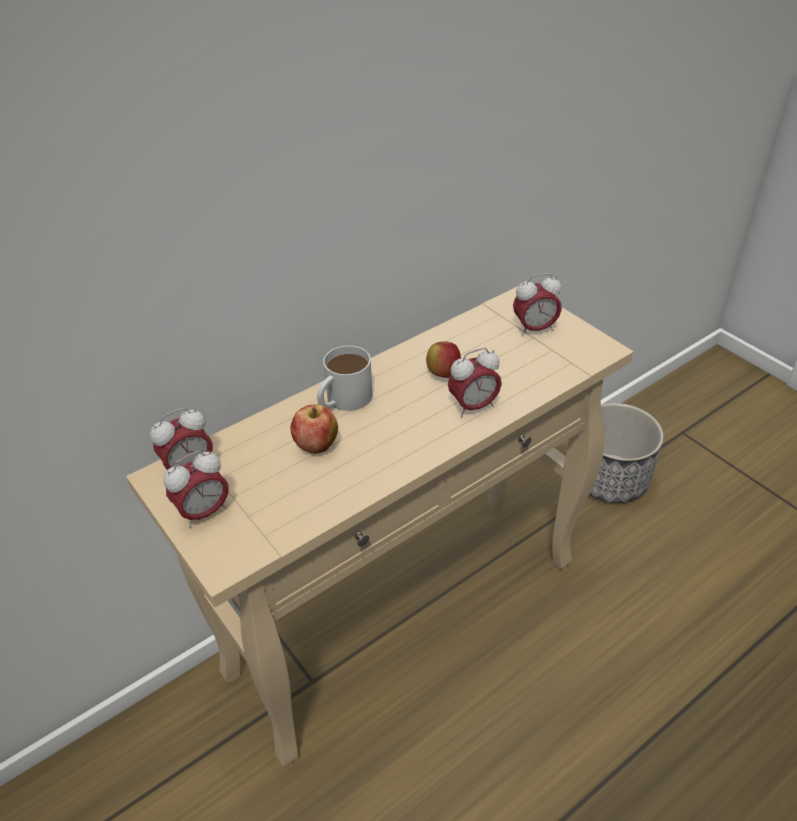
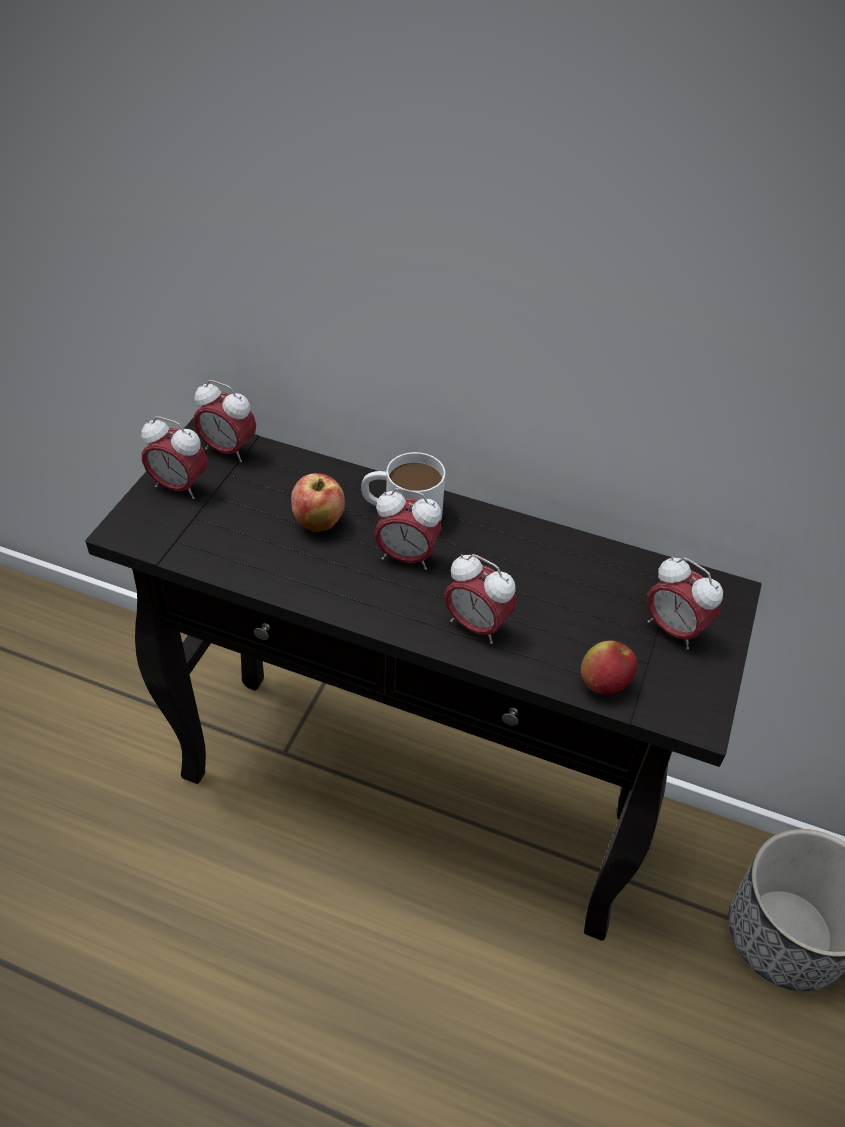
camera: 55 degrees right, 5 degrees up
(388, 415) = (406, 557): none -> alarm clock
(406, 614) = (413, 797): beige console table -> black console table
(443, 373) = (513, 575): apple -> apple (604, 683)

